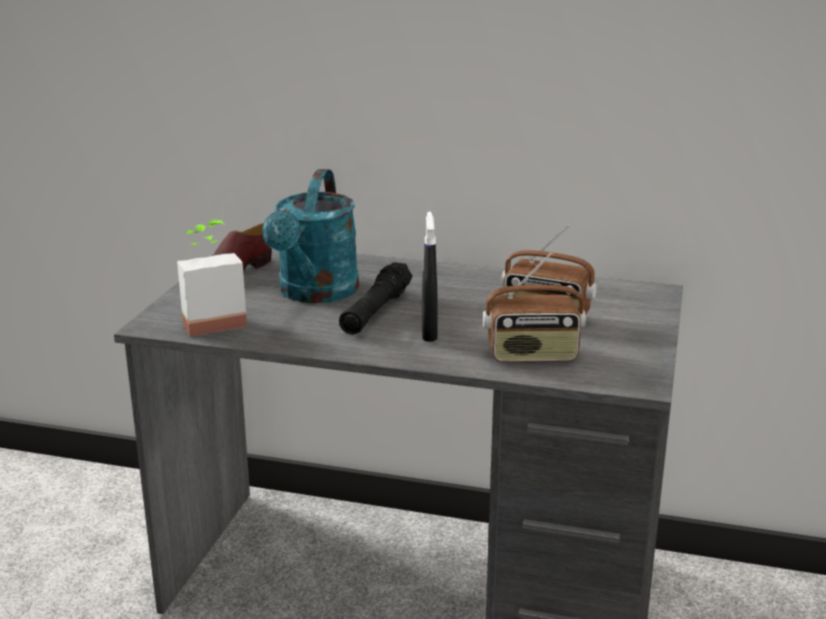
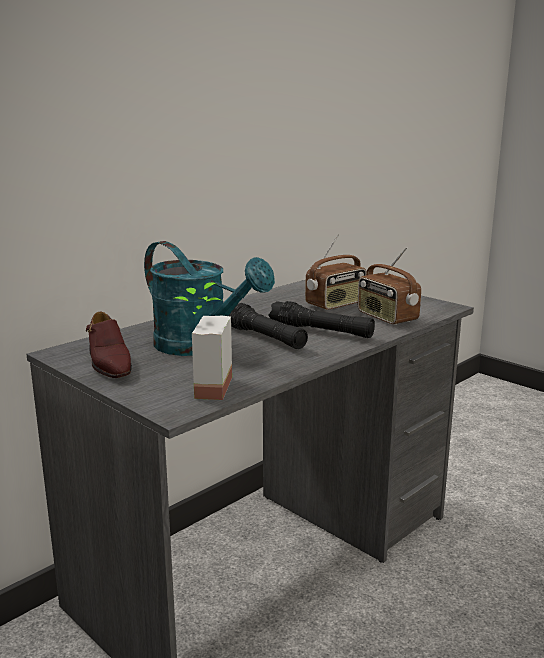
camera: 60 degrees left, 5 degrees down
(429, 333) = (321, 331): black spray bottle -> black flashlight
(532, 356) = (386, 317): radio -> radio turned 120 degrees clockwise

